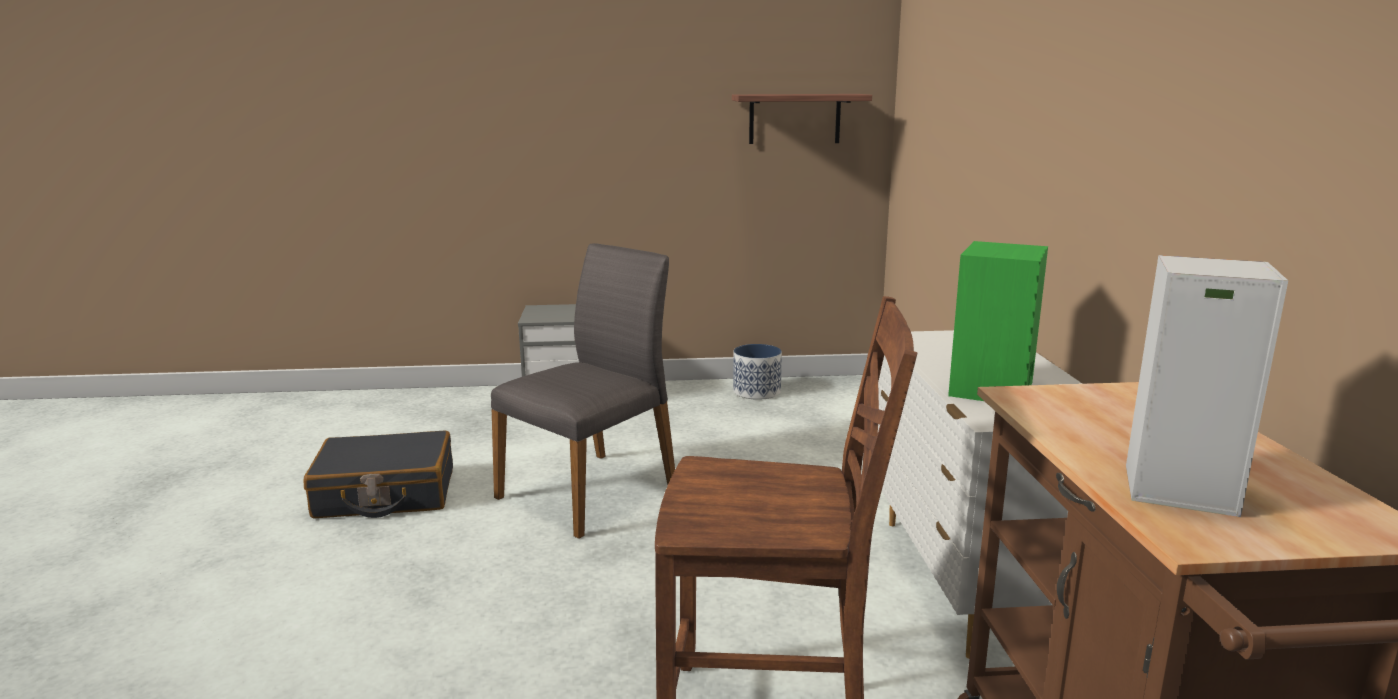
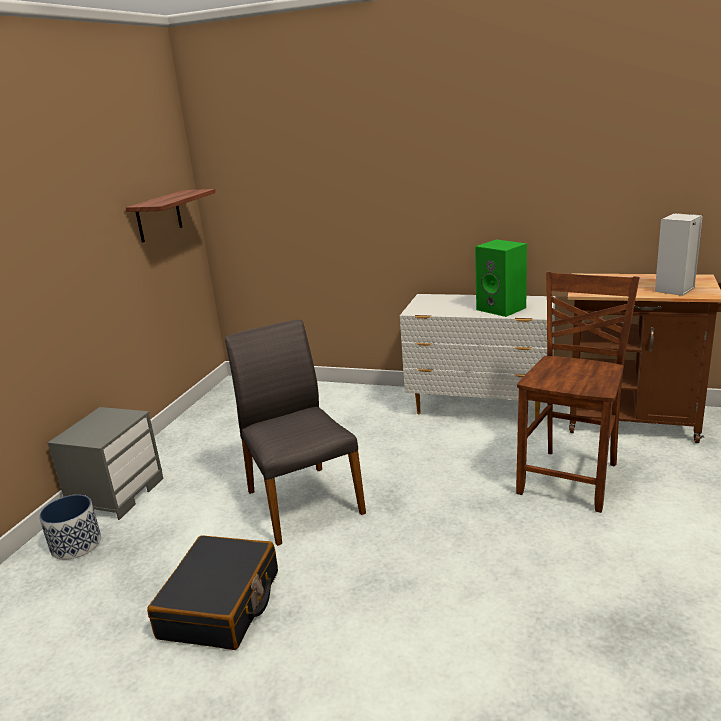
camera: 65 degrees left, 5 degrees up
(757, 392) = (207, 417): planter -> planter (76, 544)

